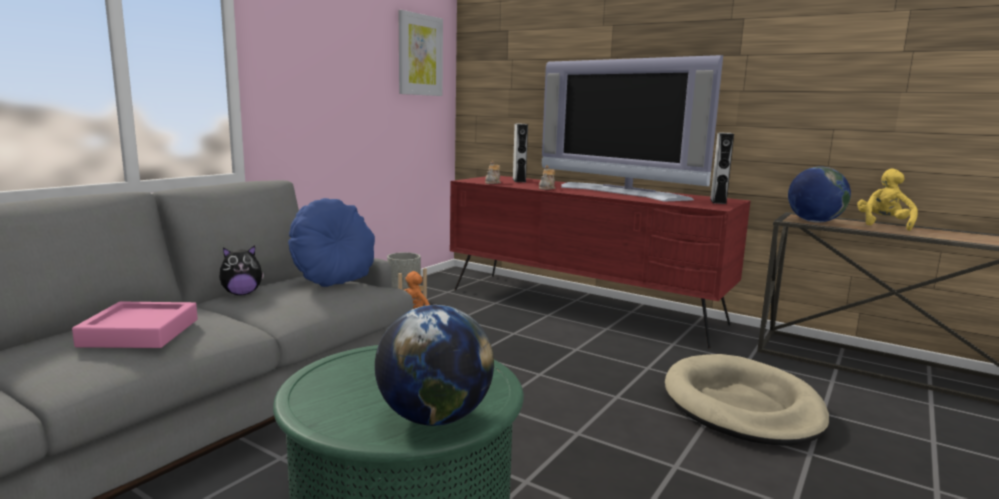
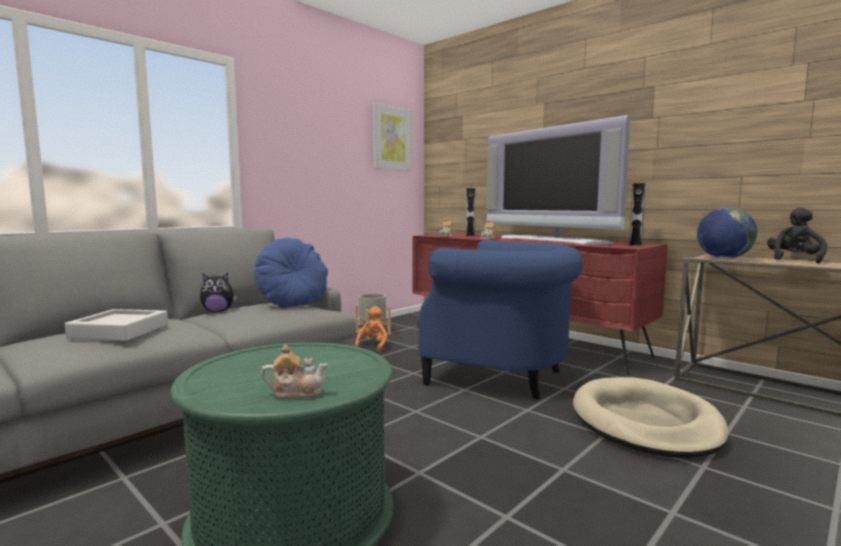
camera: 10 degrees right, 5 degrees down
(140, 333) = (119, 331): pink tray -> grey tray
(434, 418) = (296, 392): globe -> teapot
(575, 355) = (501, 376): none -> blue armchair
(883, 224) = (794, 260): yellow plush toy -> black plush toy

